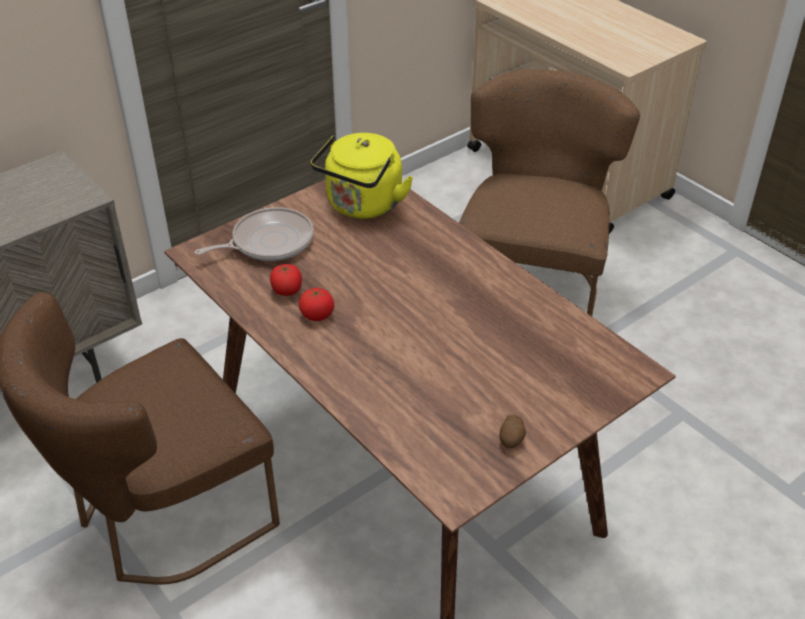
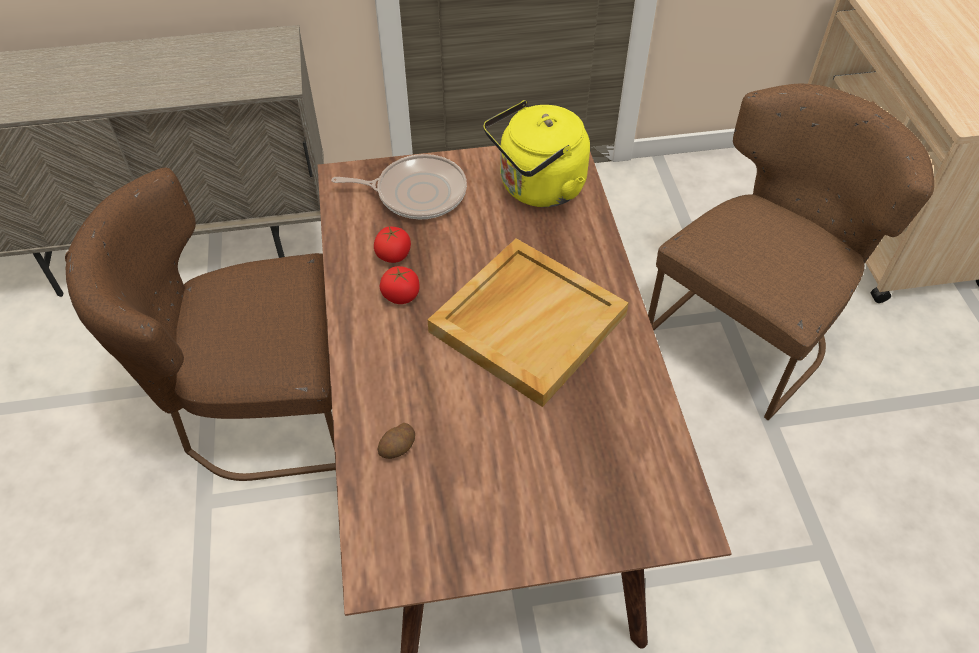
camera: 30 degrees right, 10 degrees up
(429, 295) = (527, 322): none -> beige tray
(512, 439) = (485, 538): potato -> potato (398, 448)

